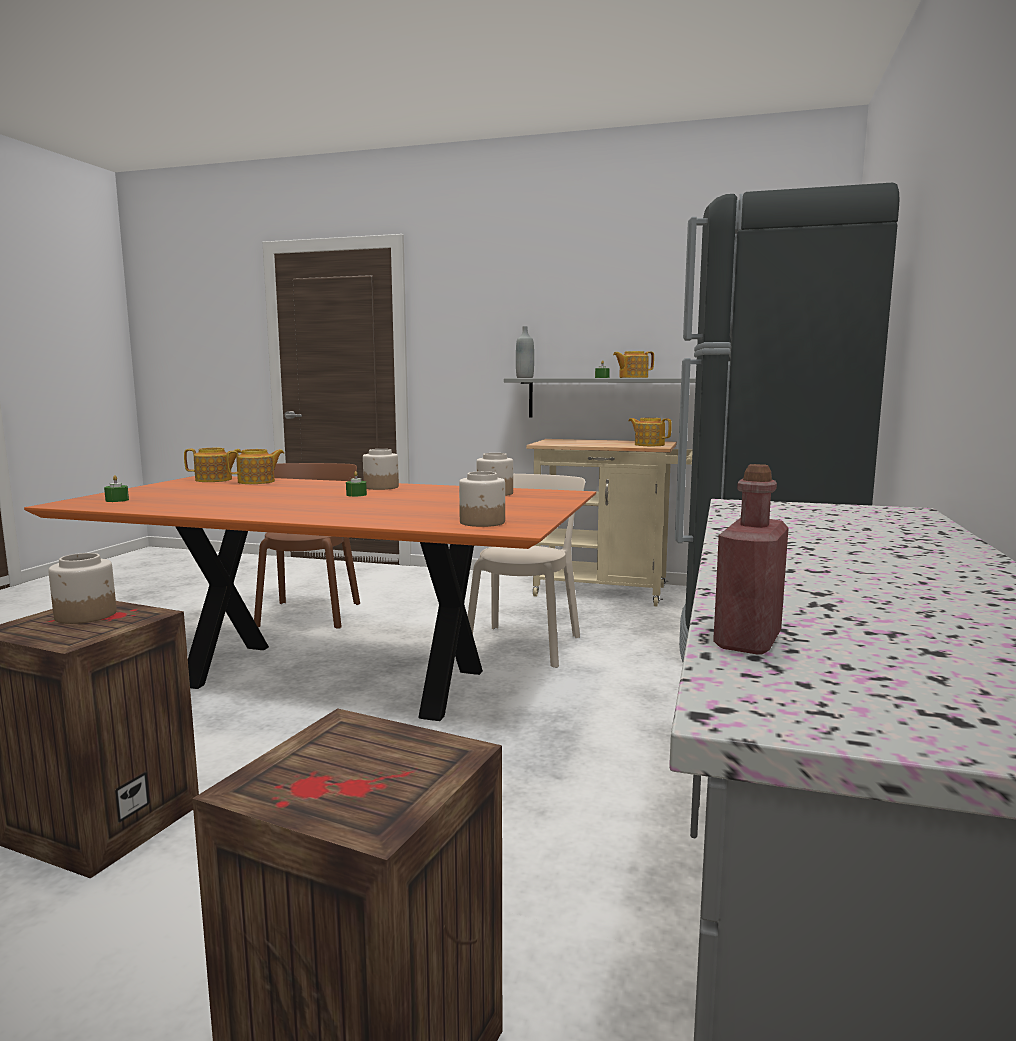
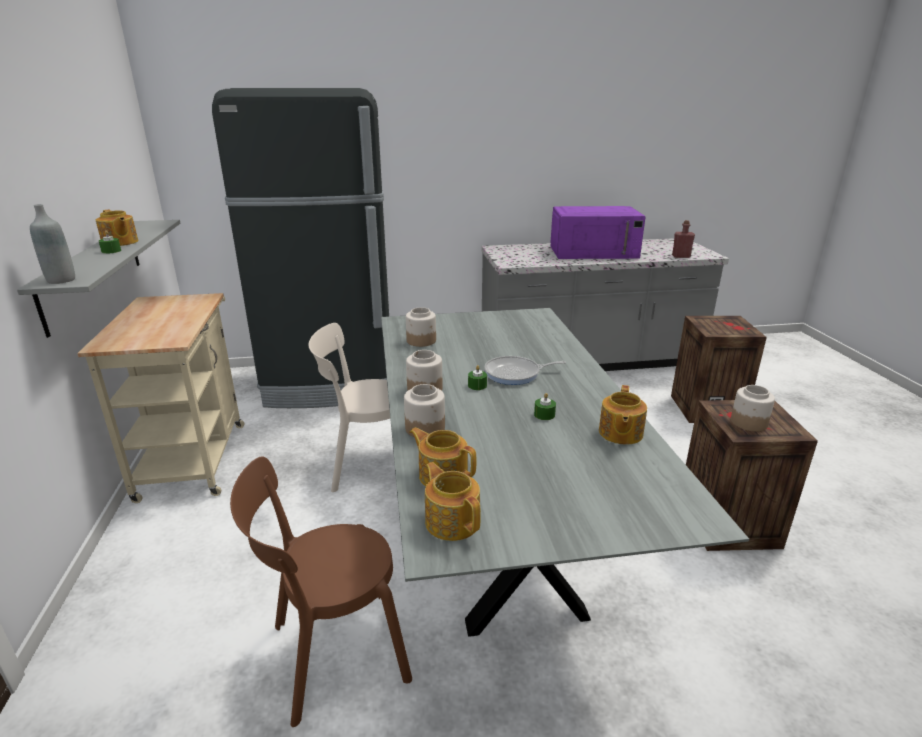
camera: 115 degrees left, 15 degrees up
(117, 500) = (644, 497): green candle -> green candle (544, 415)
(336, 679) = (500, 530): orange dining table -> grey dining table
(353, 503) = (515, 374): none -> frying pan
(482, 522) = (531, 323): jar -> jar (425, 428)
(649, 445) = (186, 301): teapot -> teapot (620, 433)
(852, 561) = (594, 252): none -> purple microwave

